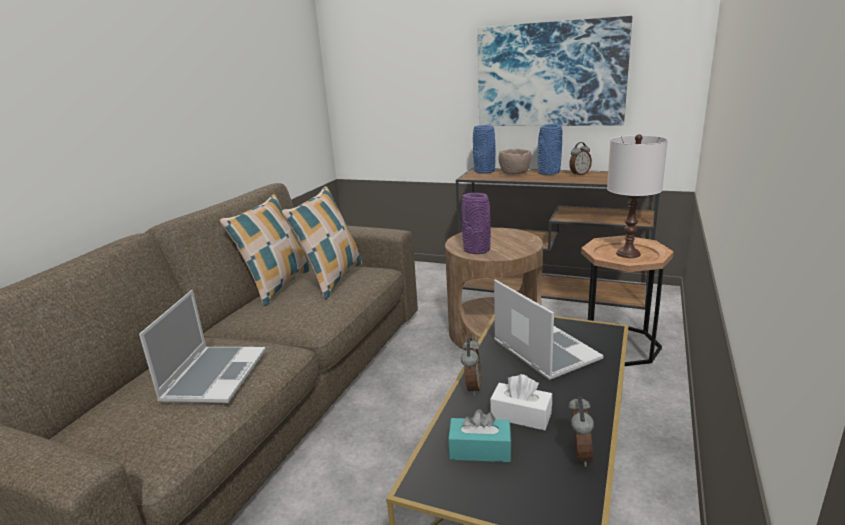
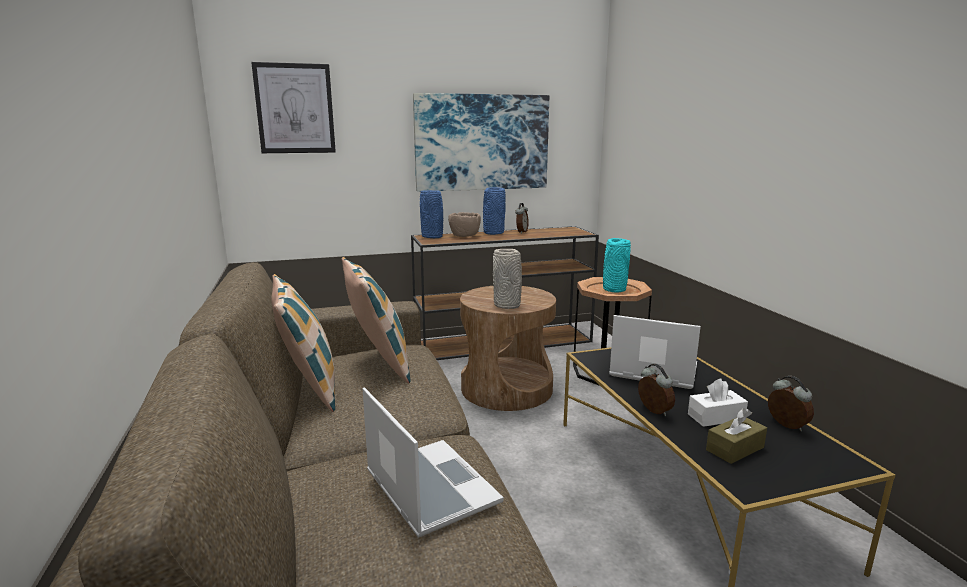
camera: 40 degrees left, 5 degrees down
(380, 50) = (295, 109): none -> picture
(477, 250) = (508, 305): purple vase -> grey vase
(480, 450) = (735, 449): turquoise tissue box -> brown tissue box
(627, 253) = (613, 289): white table lamp -> turquoise vase

